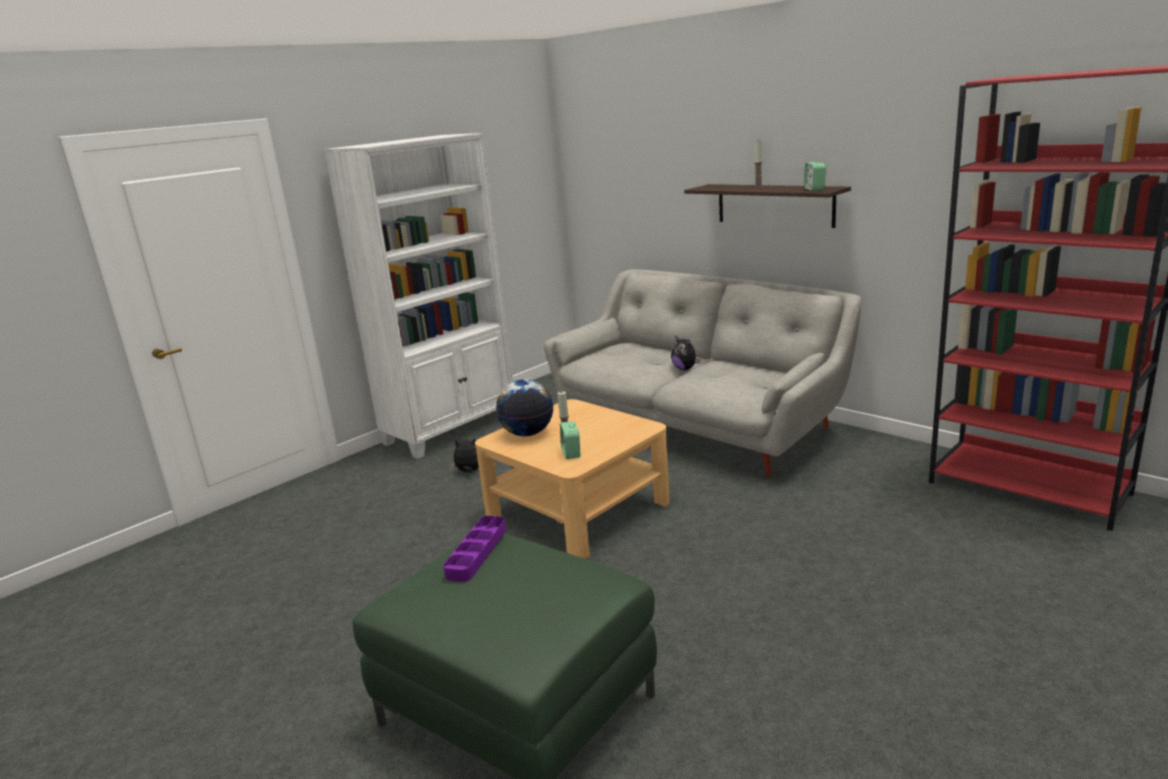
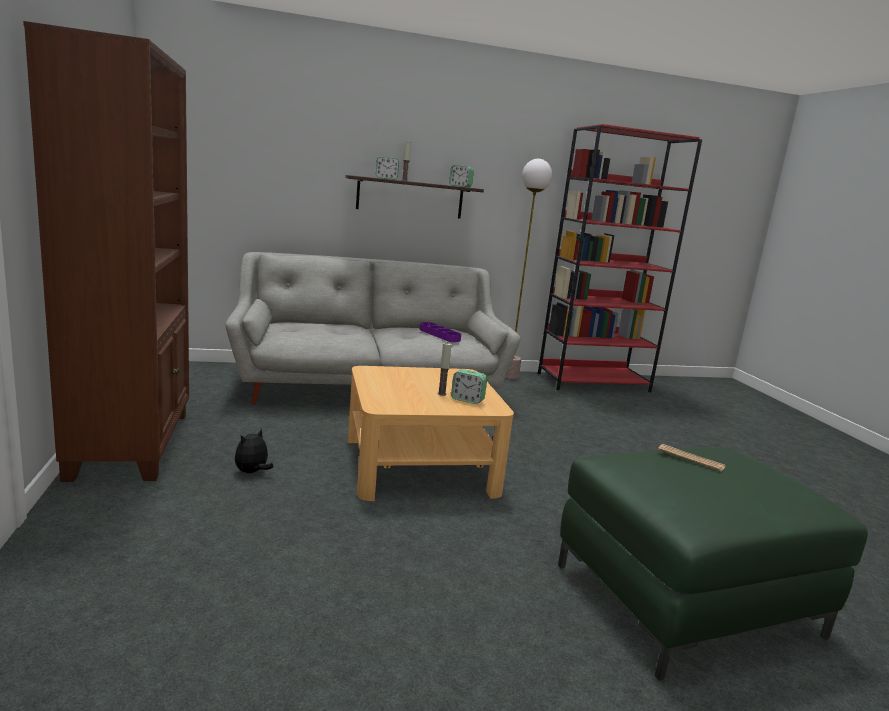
camera: 60 degrees left, 5 degrees down
(452, 429) = (133, 443): white bookcase -> brown bookcase
(477, 552) = (645, 467): purple tray -> purple tray (439, 335)
(527, 433) = (395, 395): globe -> none
(536, 565) = (690, 458): none -> newspaper
(685, 369) = (374, 336): plush toy -> none
(729, 188) = (386, 178): none -> alarm clock
(901, 448) = (509, 376): none -> floor lamp

